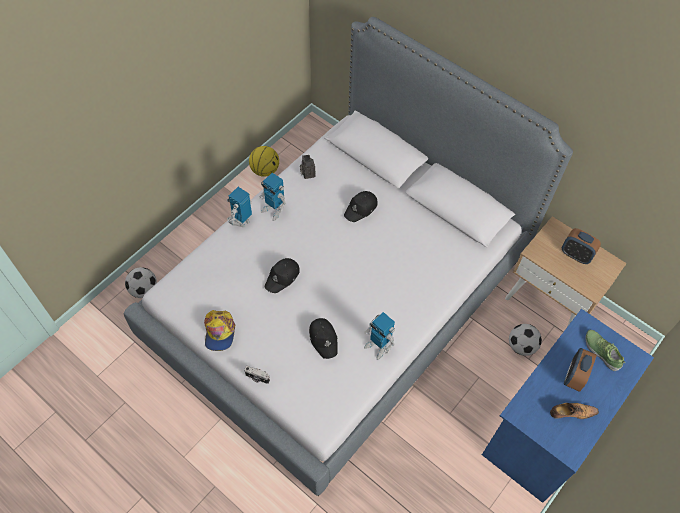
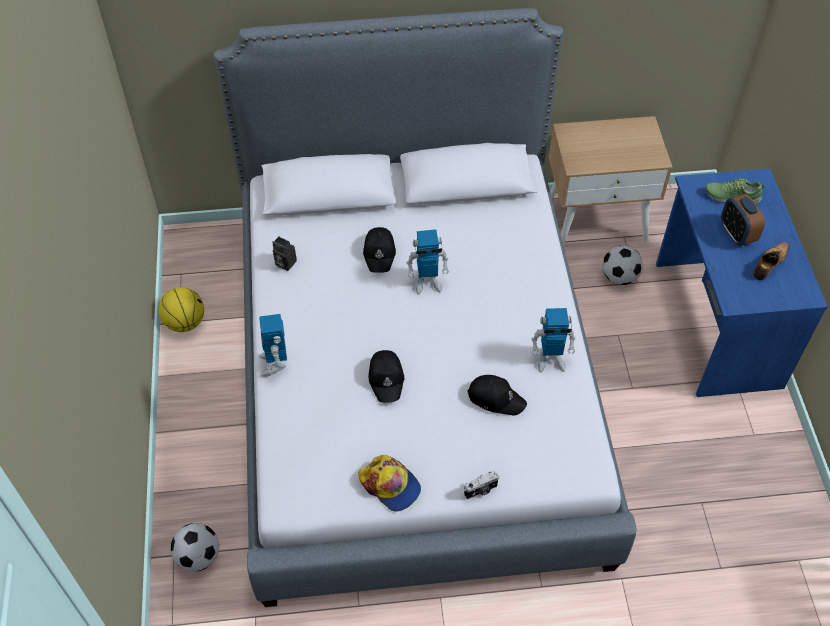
camera: 45 degrees left, 5 degrees down
(274, 210) = (295, 325): toy robot -> toy robot (427, 282)
(576, 255) = (610, 141): alarm clock -> none

